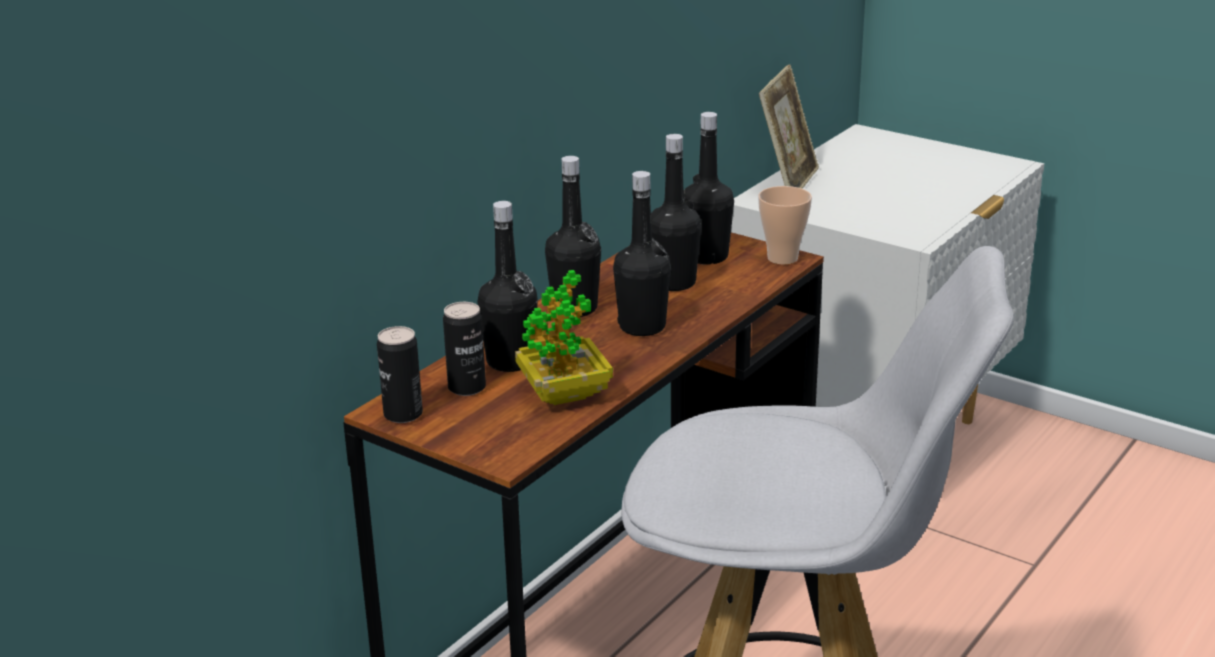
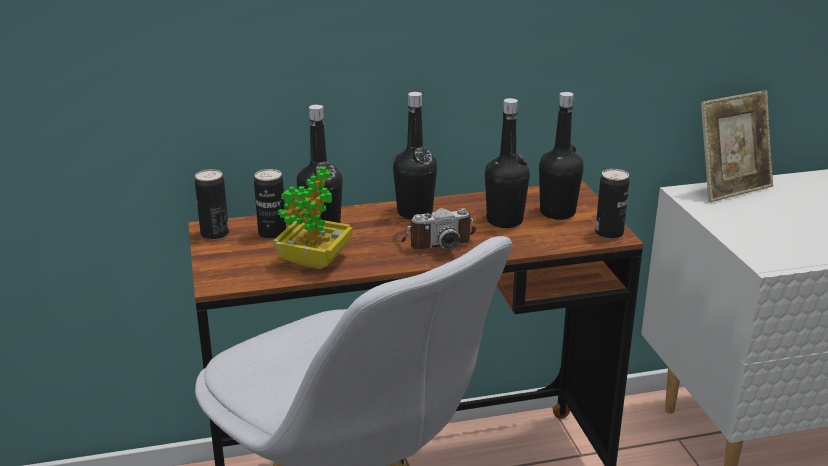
camera: 40 degrees right, 0 degrees up
(642, 326) = (434, 240): black bottle -> camera
(782, 258) = (609, 233): cup -> can

